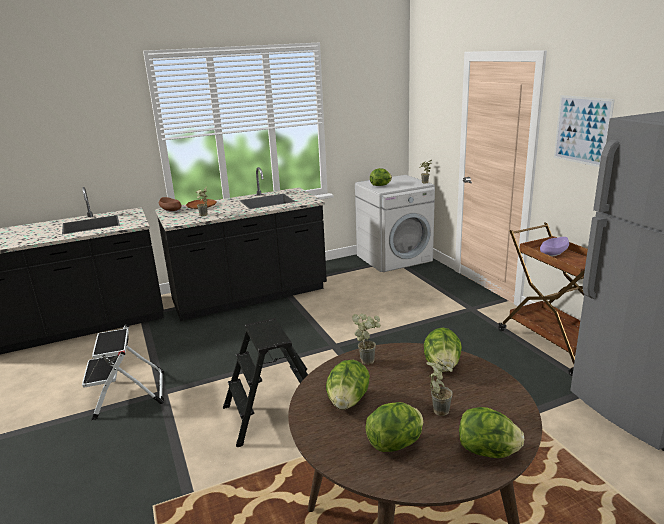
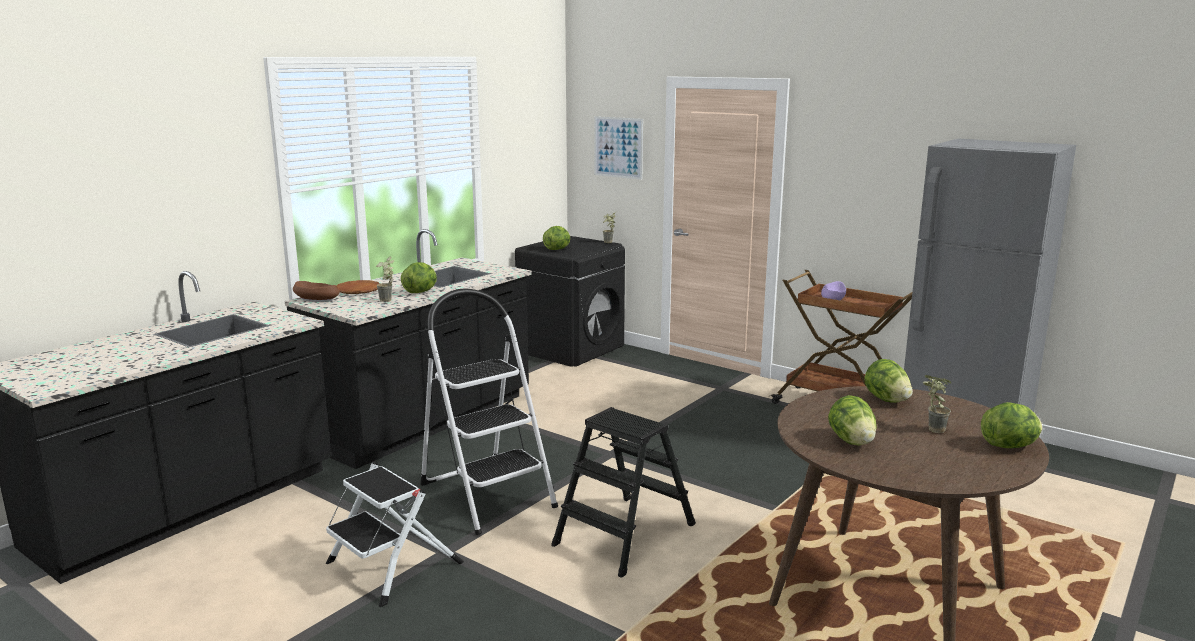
camera: 30 degrees left, 5 degrees down
(227, 357) = (486, 494): none -> step ladder
(368, 359) = (815, 408): potted plant -> none
(396, 258) = (574, 349): white washing machine -> black washing machine
(396, 444) = (938, 458): lettuce -> lettuce (421, 292)
(582, 130) = (844, 164): picture -> picture (618, 147)

